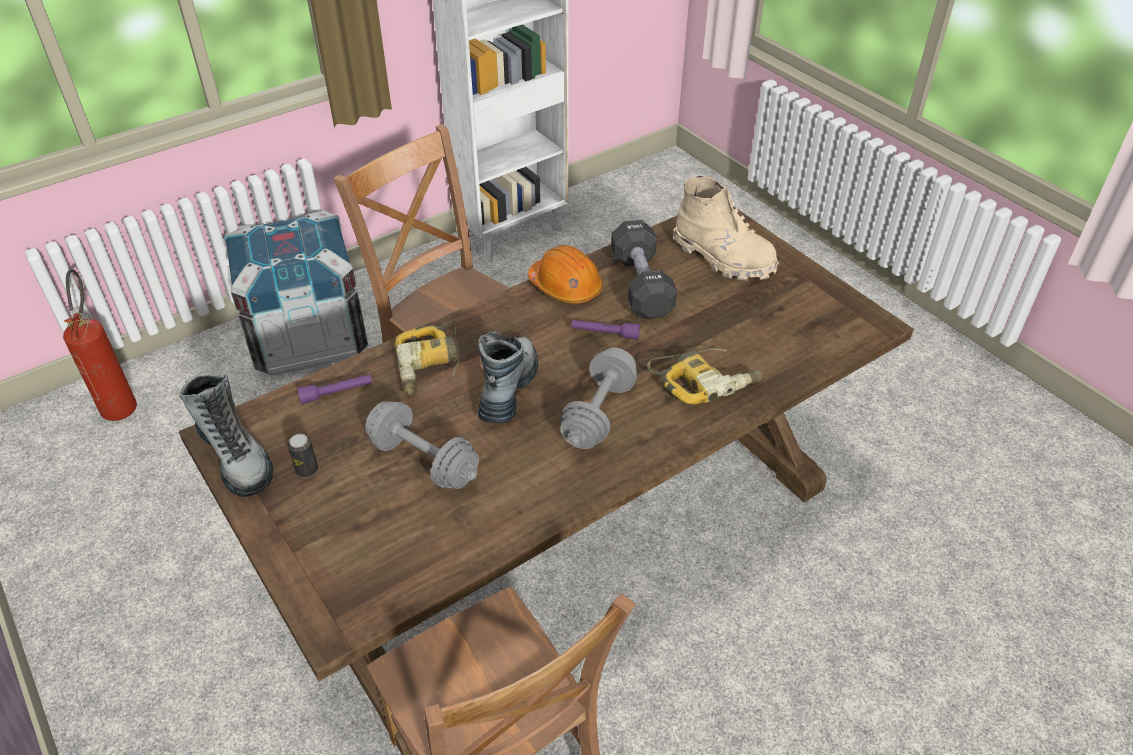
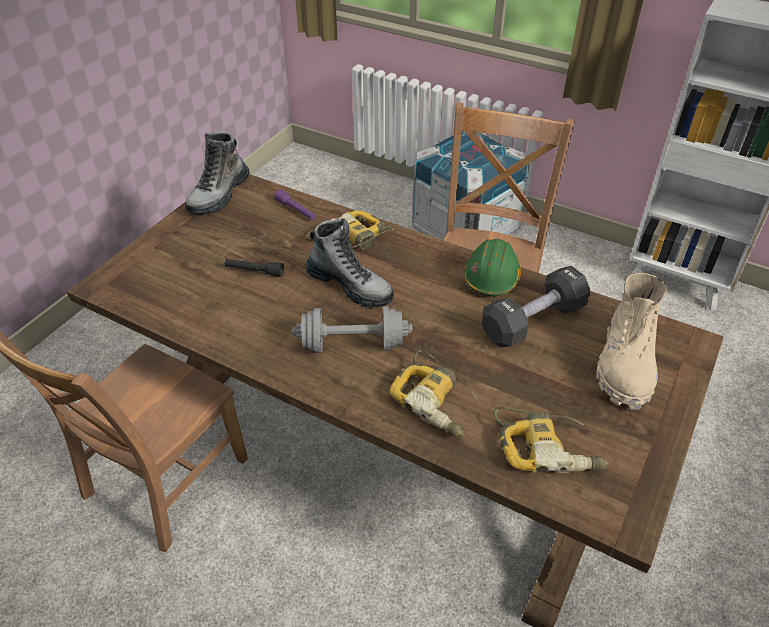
camera: 65 degrees right, 0 degrees up
(120, 402) = (351, 184): fire extinguisher -> none
(307, 470) = (222, 225): can -> none
(424, 461) = (254, 271): grey dumbbell -> black flashlight
(508, 389) = (350, 286): boot -> boot turned 45 degrees clockwise
(565, 287) = (491, 277): orange hard hat -> green hard hat
(605, 334) = (451, 318): purple flashlight -> none
(788, 335) = (547, 447): none -> power drill

